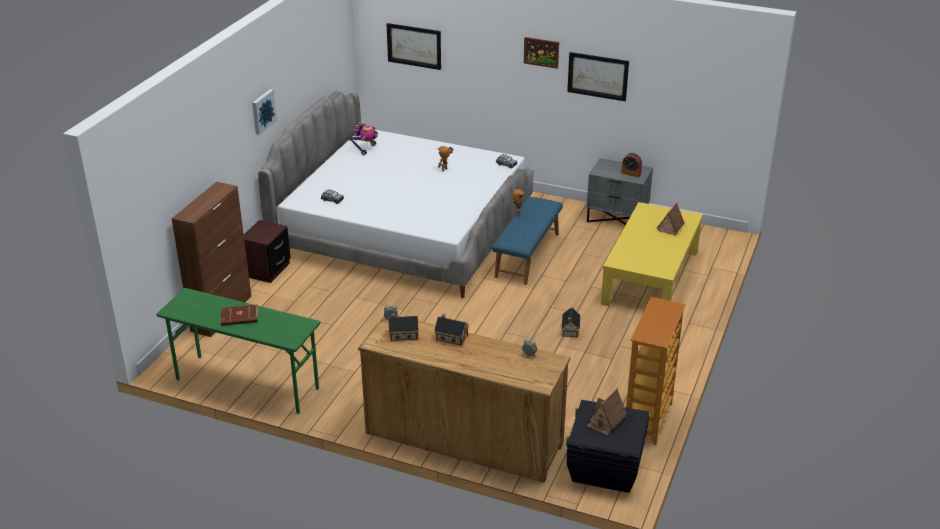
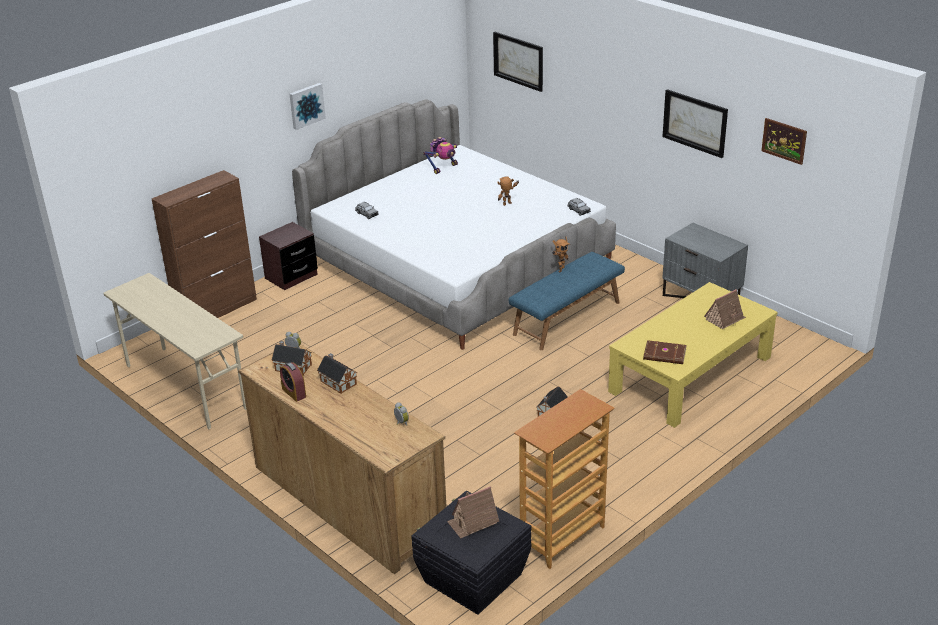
camera: 25 degrees right, 0 degrees up
(240, 317) = (172, 313): brown book -> brown book (665, 355)
(246, 384) = (184, 387): green desk -> beige desk
(541, 52) = (638, 85): picture -> picture (784, 140)
(631, 173) = (715, 247): alarm clock -> alarm clock (294, 393)

